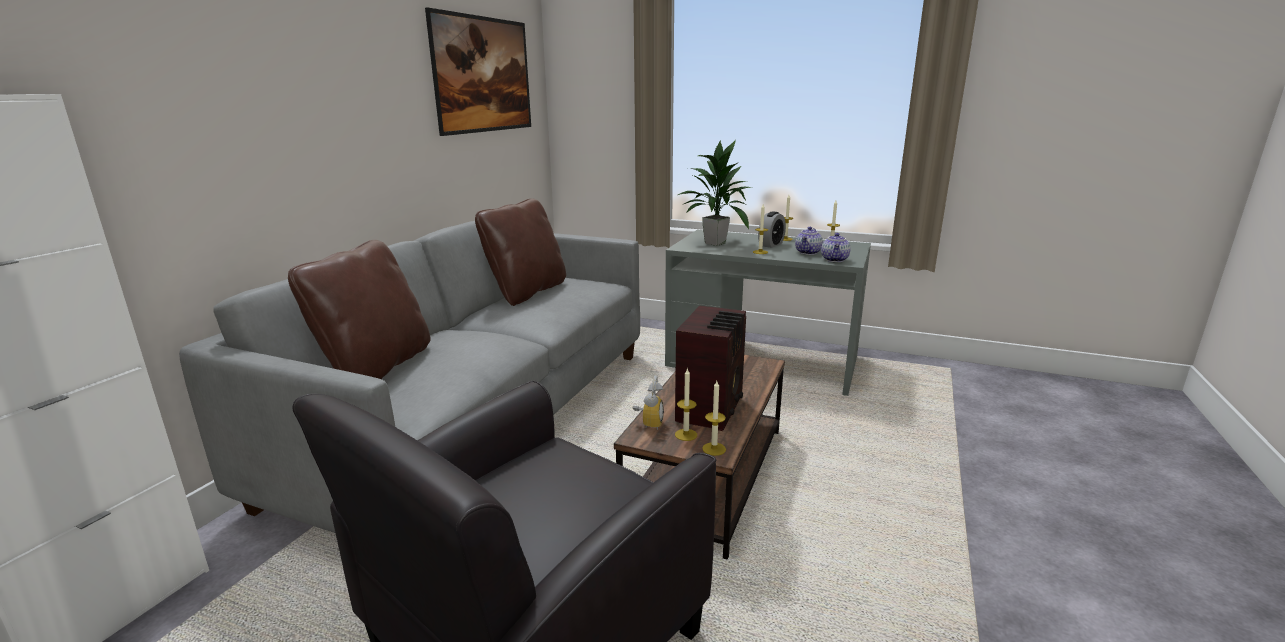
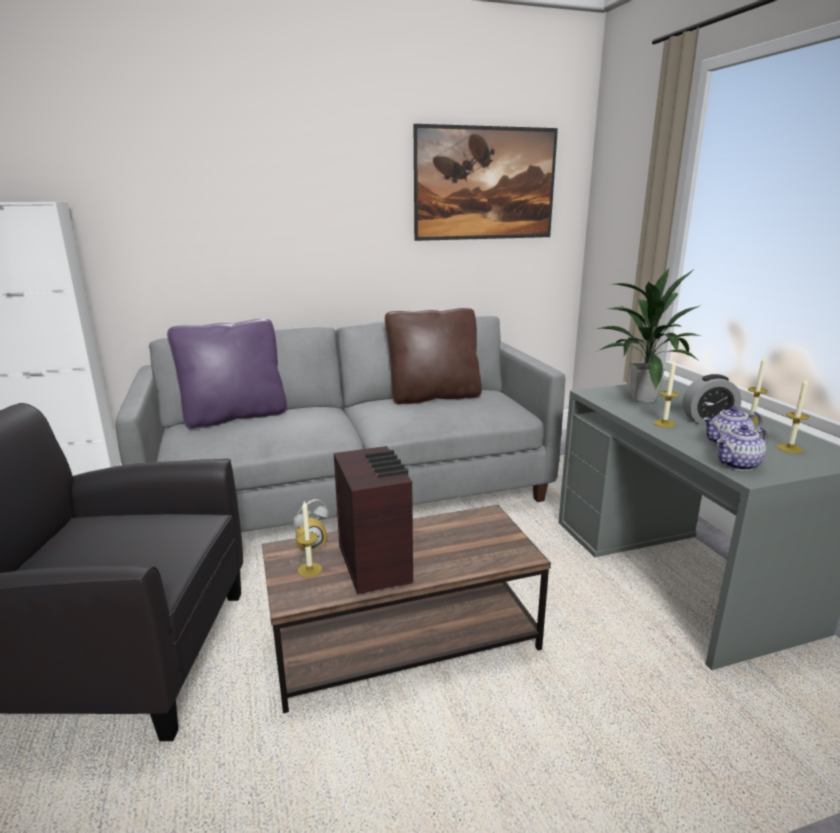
camera: 50 degrees right, 0 degrees up
(376, 368) = (235, 417): brown pillow -> purple pillow
(711, 409) = (375, 563): radio -> radio turned 90 degrees counterclockwise
(714, 449) = (298, 594): candle -> none

